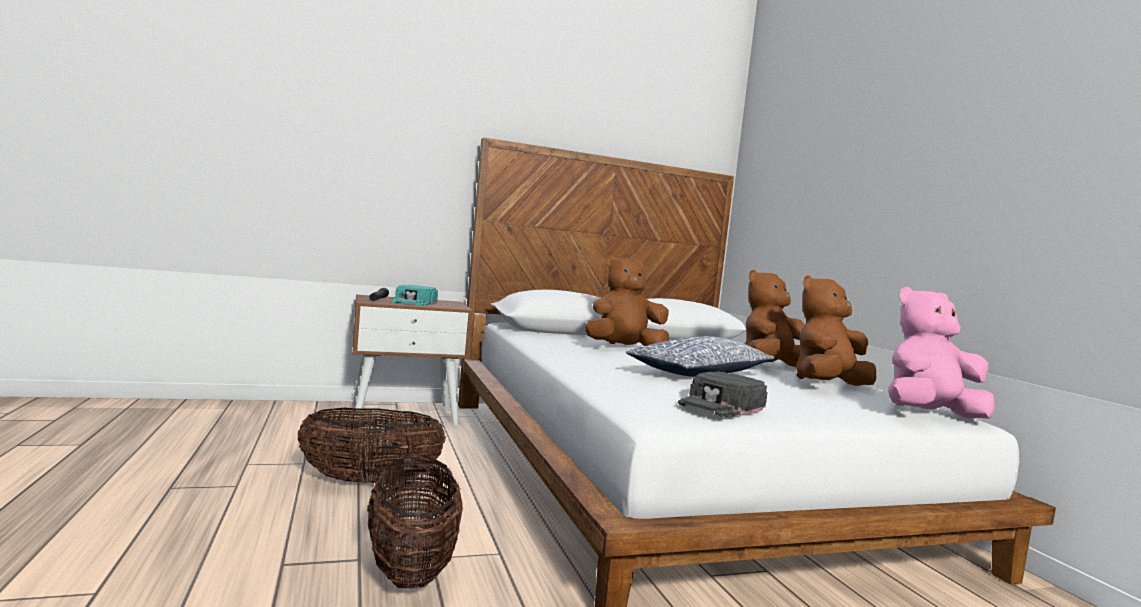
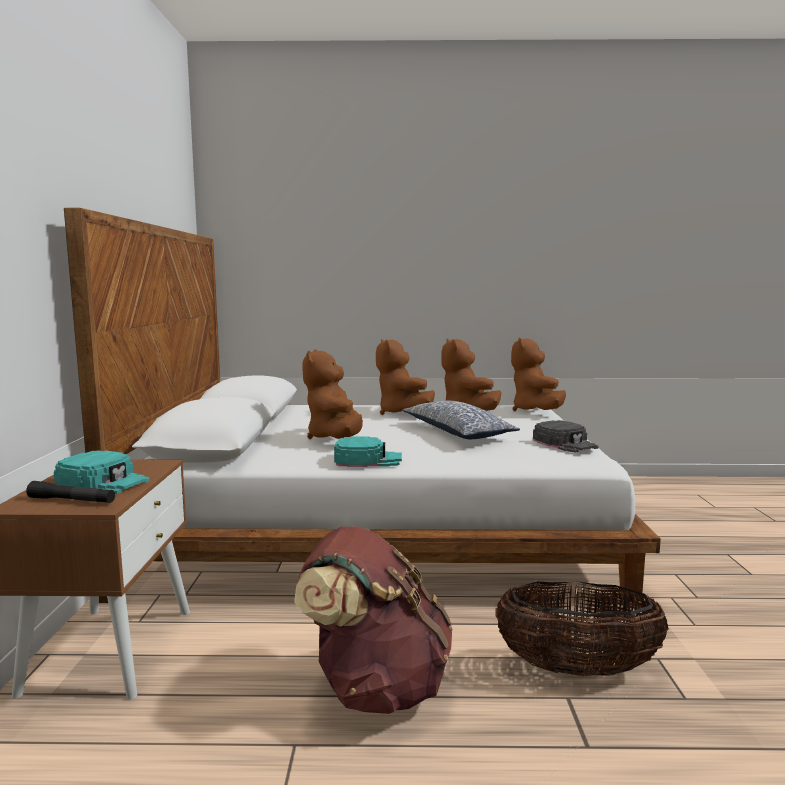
camera: 70 degrees left, 5 degrees up
(370, 482) = (375, 687): basket -> brown backpack
(561, 351) = (368, 460): none -> turquoise cap
(929, 415) = (535, 411): pink plush toy -> brown plush toy

